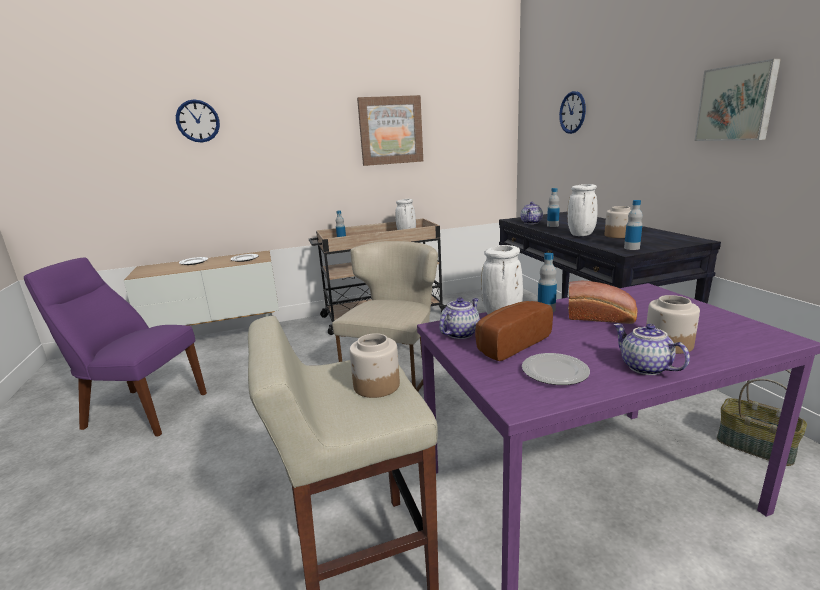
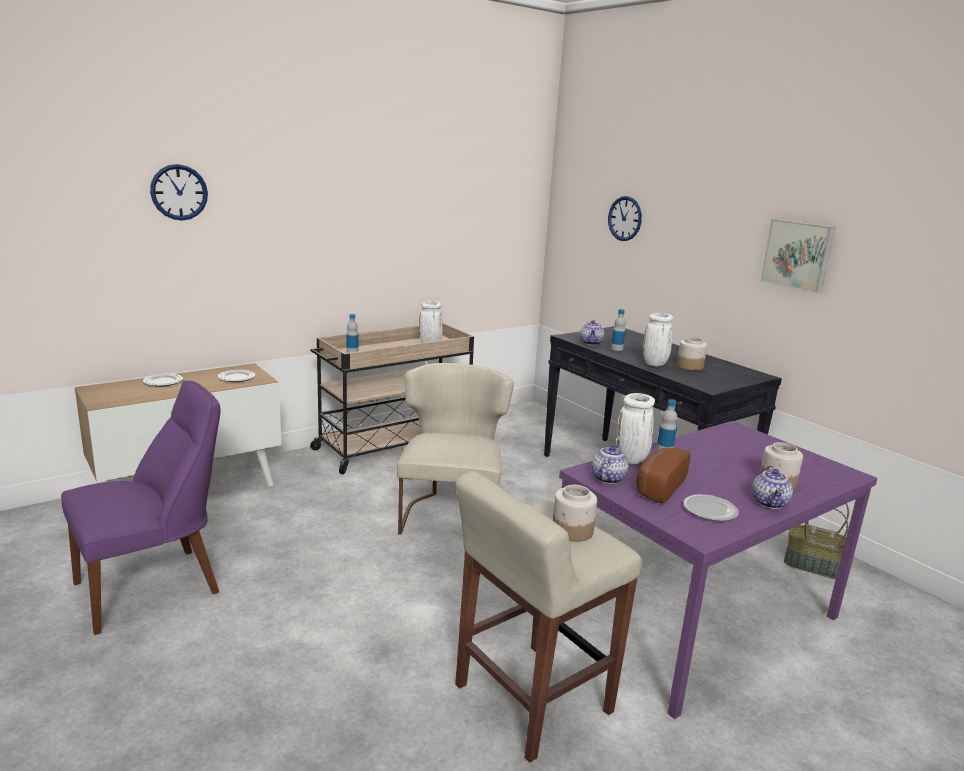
camera: 20 degrees left, 0 degrees up
(141, 410) = (154, 586): purple chair -> purple chair turned 150 degrees clockwise
(390, 130) = (412, 214): picture -> none
(601, 317) = (714, 458): bread -> none
(631, 248) = (712, 384): bottle -> none
(644, 367) = (770, 503): teapot -> teapot turned 120 degrees counterclockwise

